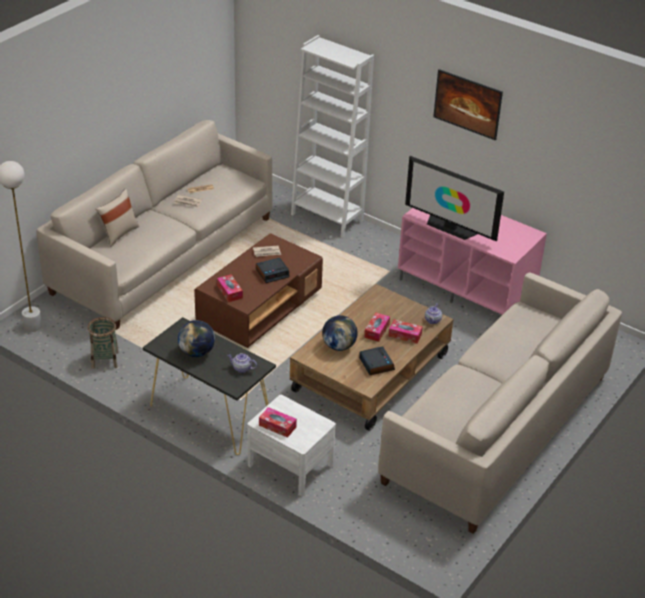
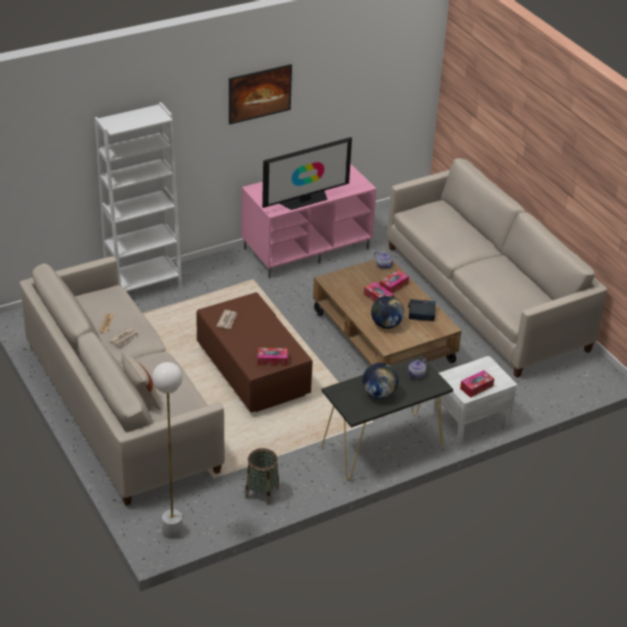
camera: 65 degrees left, 0 degrees up
(272, 273) = (261, 327): alarm clock -> none

